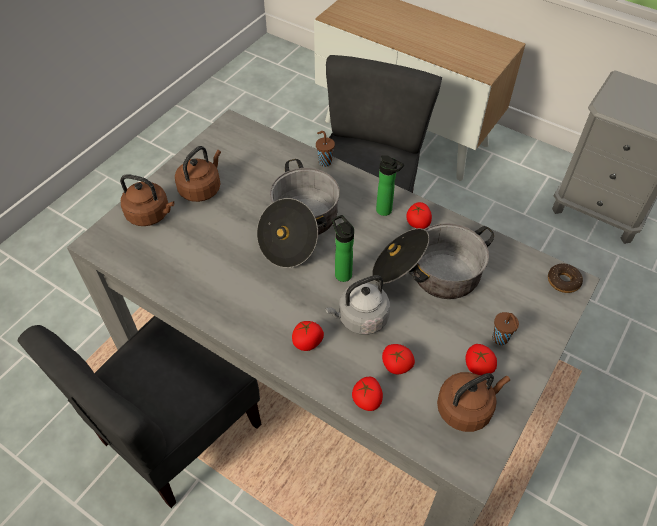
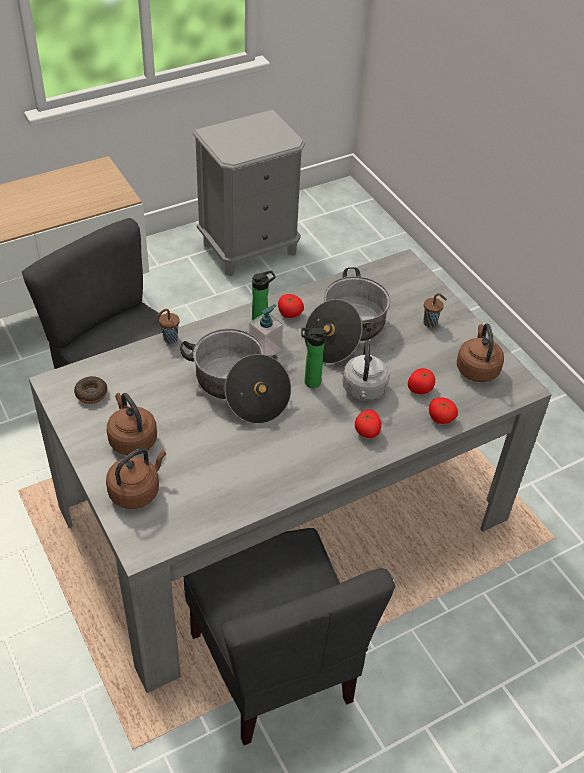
camera: 65 degrees left, 5 degrees down
(360, 225) = (265, 348): none -> soap dispenser
(477, 366) = (446, 346): tomato -> none
(563, 281) = (401, 267): donut -> donut (91, 393)

